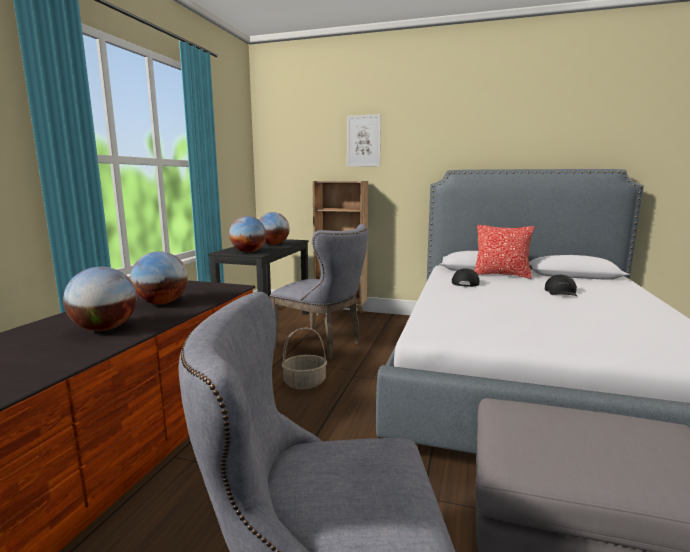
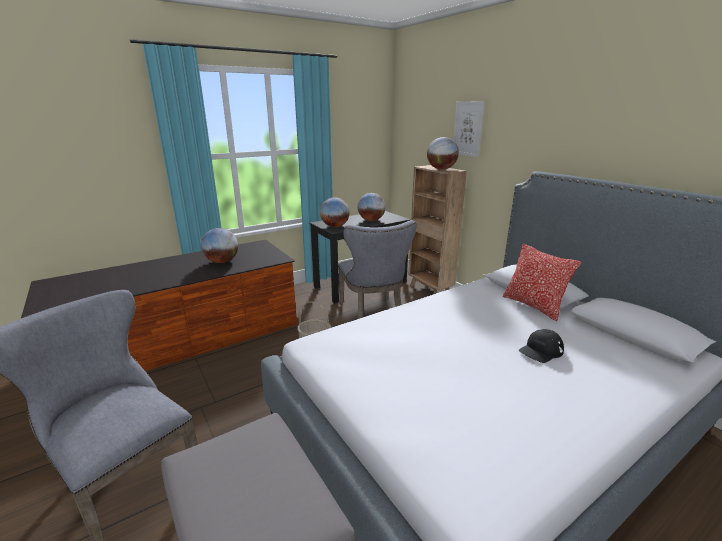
camera: 40 degrees right, 10 degrees up
(105, 329) = (167, 274): globe -> globe (441, 169)
(465, 282) = (469, 303): black cap -> none

